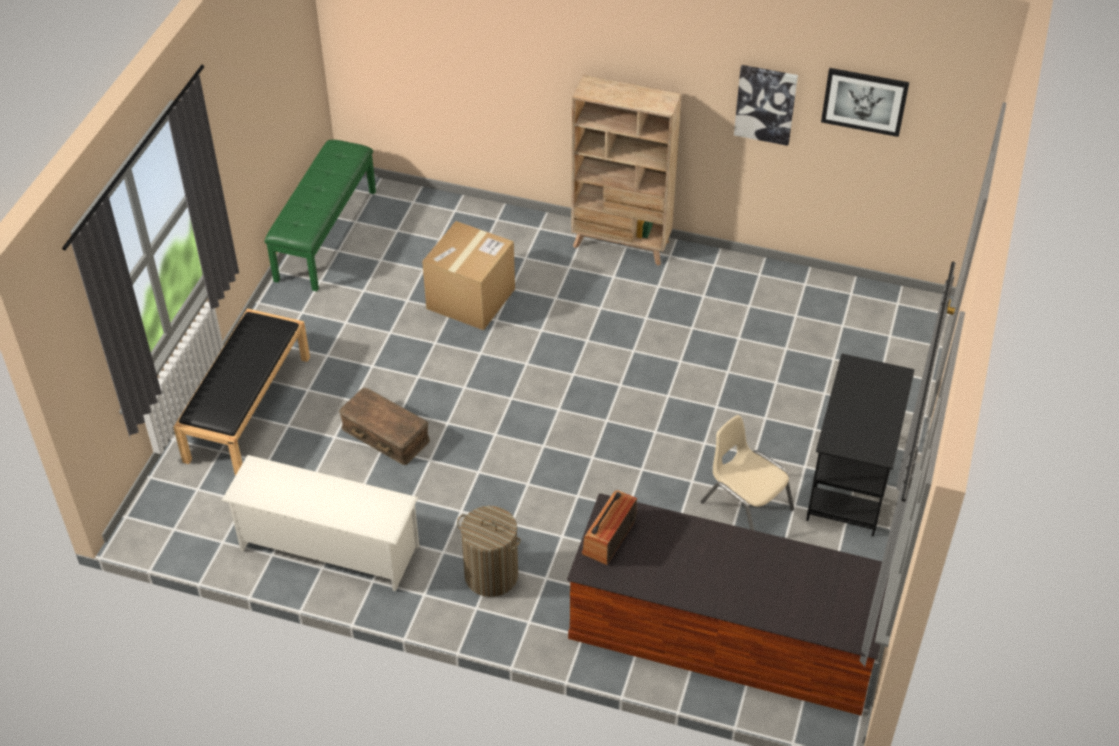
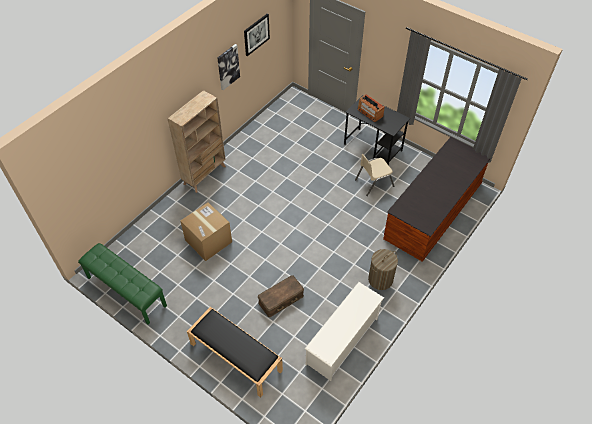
camera: 70 degrees left, 5 degrees up
(609, 537) = (412, 215): radio -> radio (370, 113)

